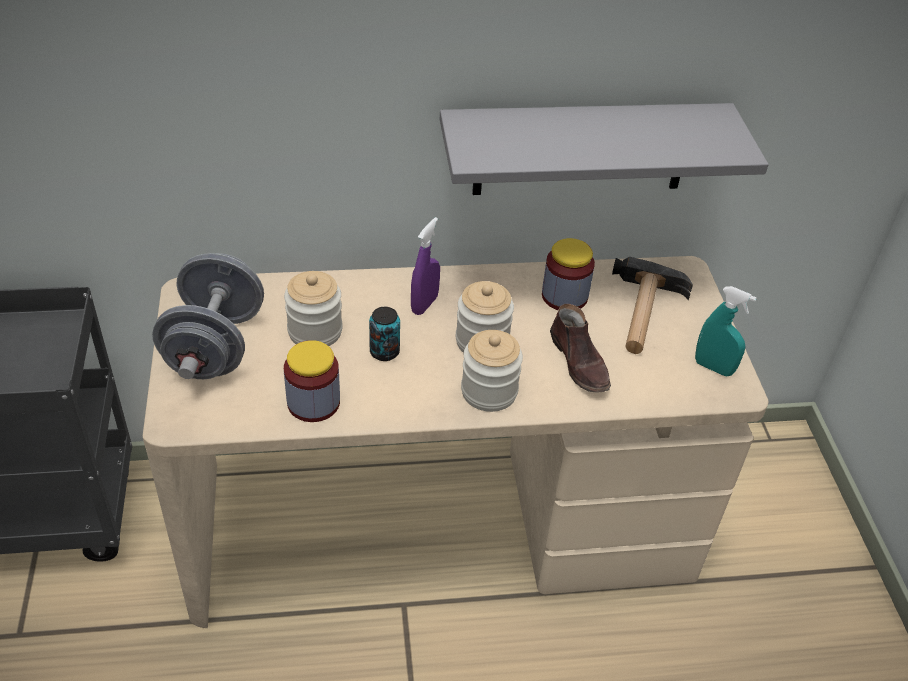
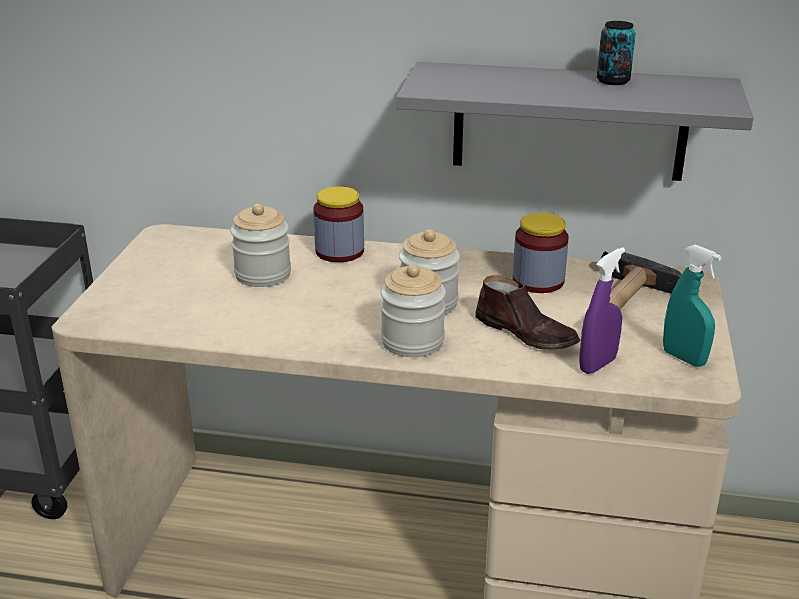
camera: 20 degrees right, 15 degrees down
(215, 346) = (161, 273): grey dumbbell -> none
(313, 403) = (226, 324): jar -> jar (339, 251)
(384, 352) = (321, 298): can -> can (613, 81)
(424, 304) = (384, 269): purple spray bottle -> purple spray bottle (597, 365)
(580, 362) = (526, 333): brown shoe -> brown shoe turned 45 degrees counterclockwise

